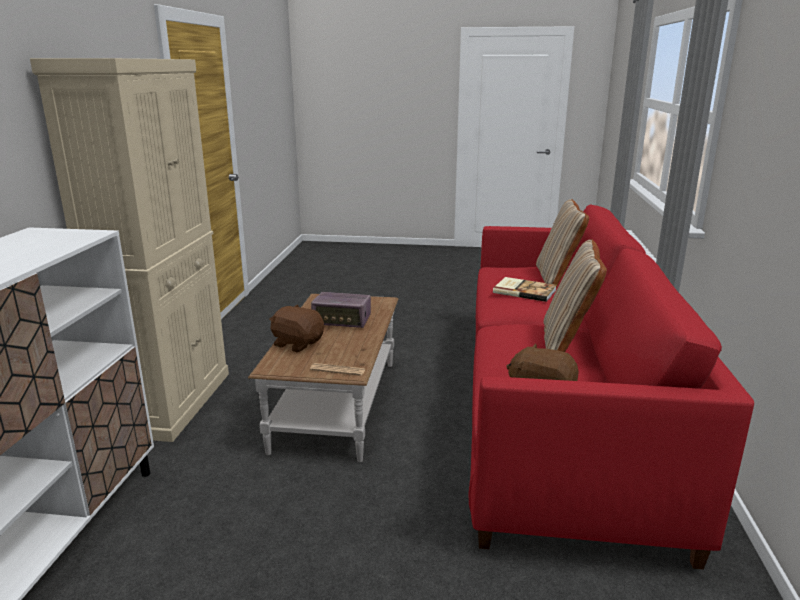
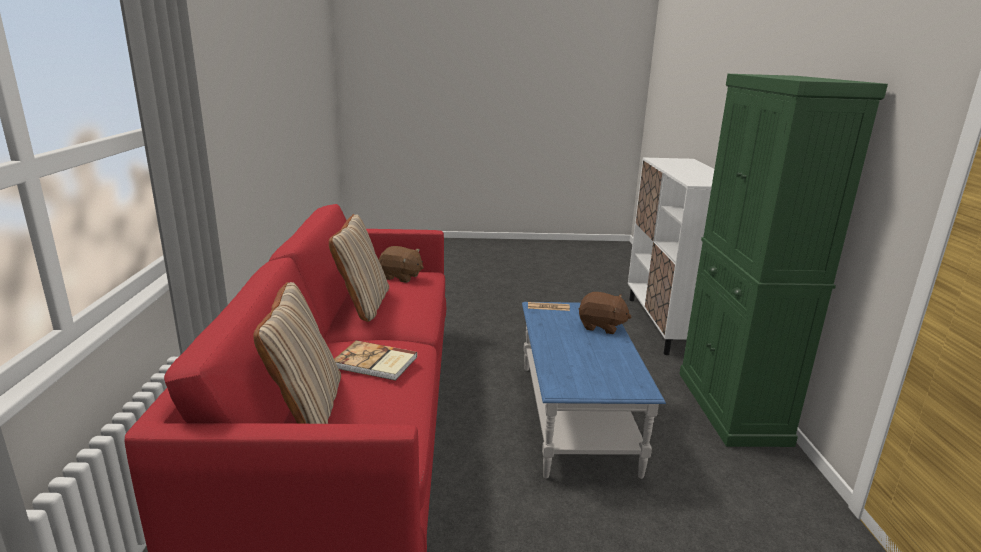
camera: 170 degrees right, 0 degrees up
(172, 402) = (731, 407): beige cabinet -> green cabinet
(337, 404) = (575, 415): brown coffee table -> blue coffee table
(342, 321) = (583, 353): radio -> none

